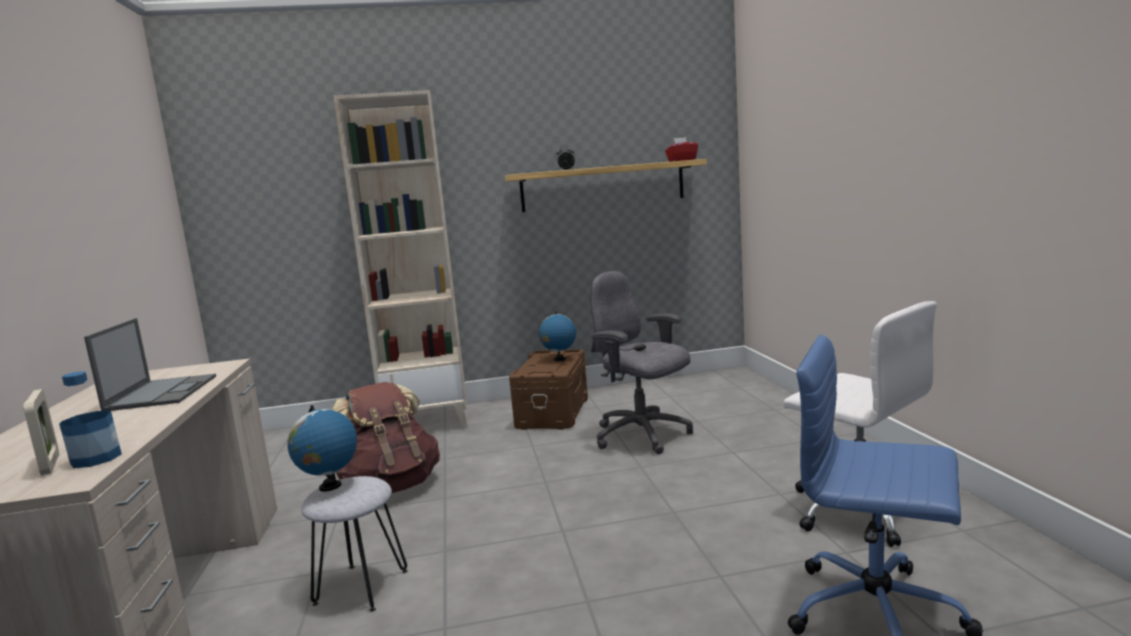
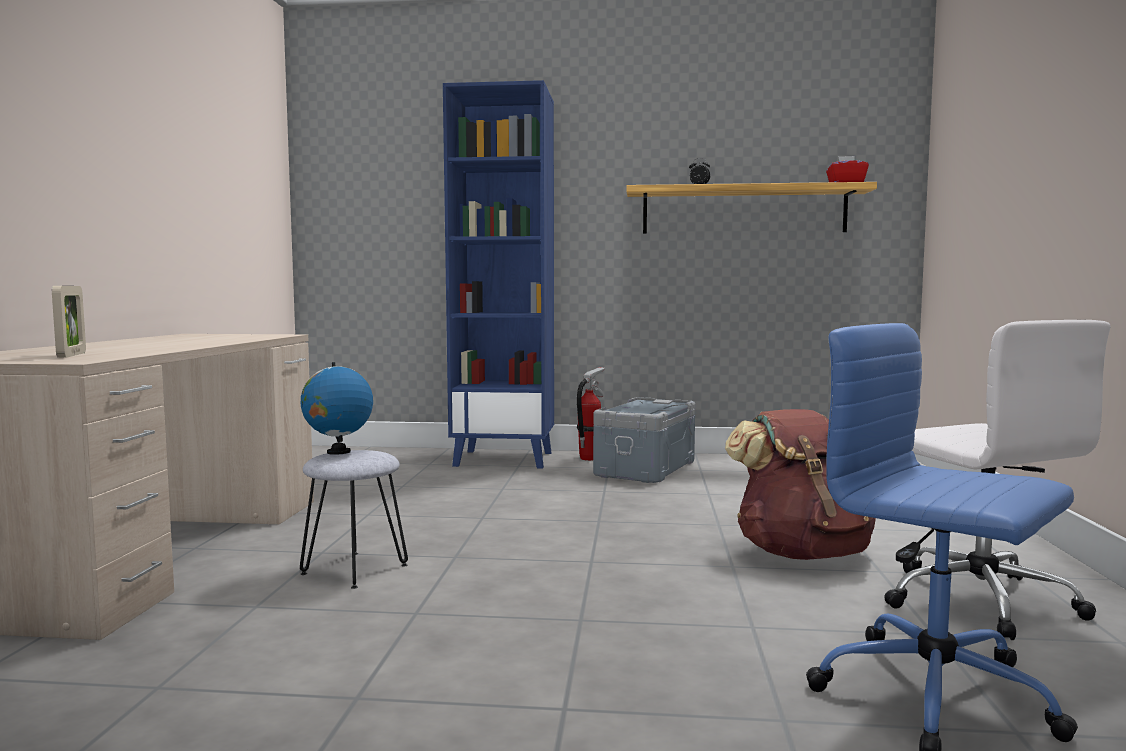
camera: 15 degrees right, 5 degrees down
(96, 459) = (109, 355): bottle -> none
(162, 392) = (208, 340): laptop -> none
(391, 486) = (433, 501): brown backpack -> brown backpack (801, 553)
(429, 422) = (504, 459): beige bookcase -> blue bookcase
(501, 408) = (589, 458): none -> fire extinguisher
(554, 413) = (646, 469): brown storage box -> grey storage box
(559, 359) = (661, 406): globe -> none
(642, 436) = (738, 500): grey office chair -> none

